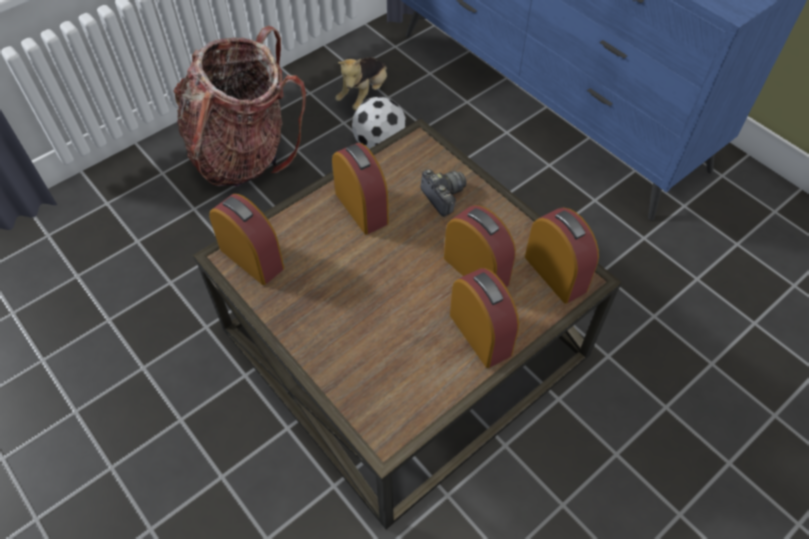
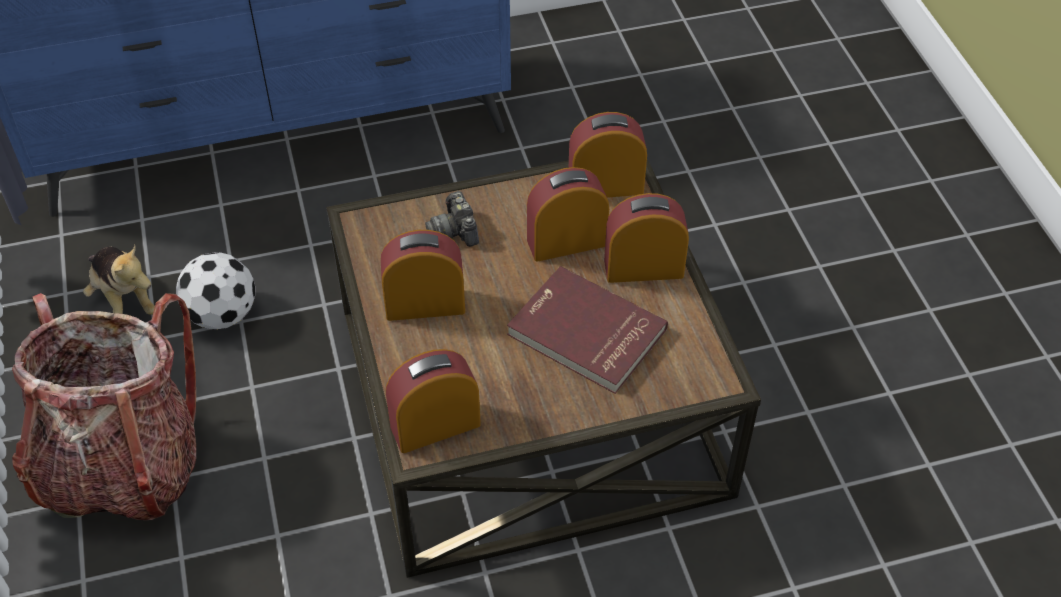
camera: 65 degrees left, 5 degrees down
(386, 319) = (585, 334): none -> red book
(443, 196) = (454, 231): camera -> camera turned 105 degrees counterclockwise

